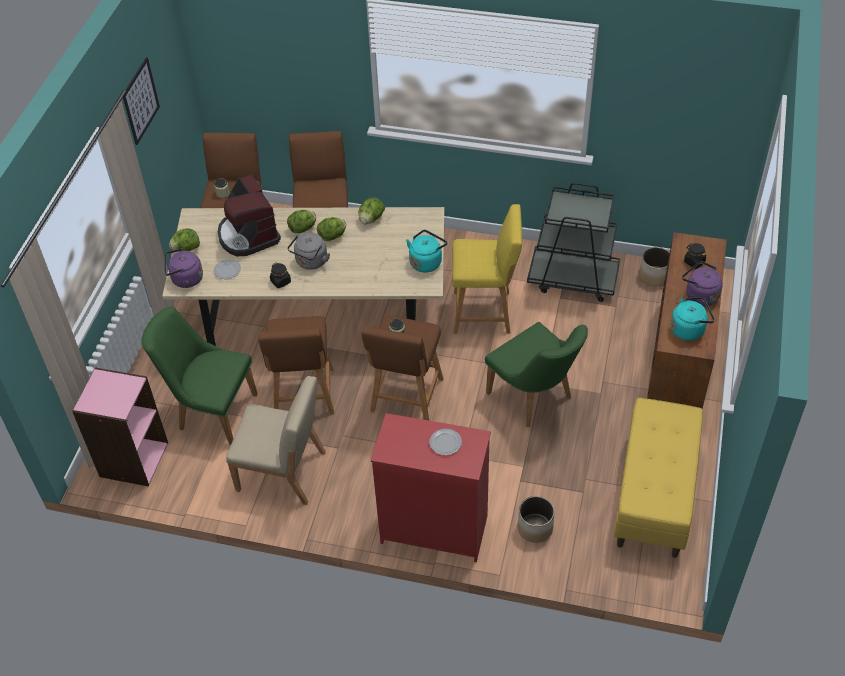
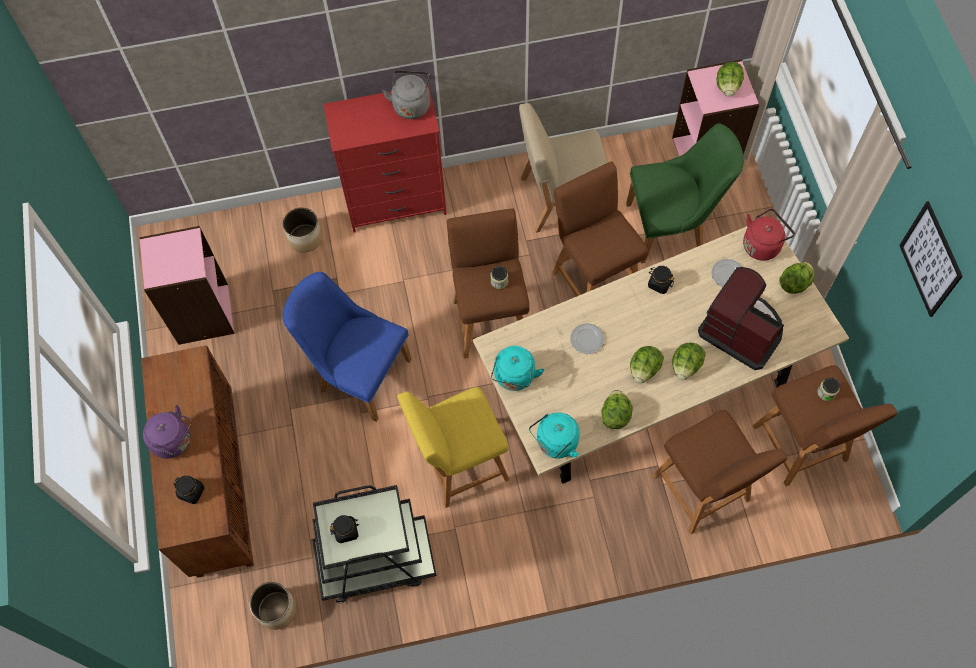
camera: 155 degrees right, 15 degrees up
(105, 392) = (727, 87): none -> lettuce
(185, 279) = (762, 244): purple kettle -> red kettle
(310, 262) = (644, 322): grey kettle -> grey kettle (411, 104)
(445, 443) = (368, 124): plate -> plate (586, 339)
(535, 399) = (356, 373): green chair -> blue chair
(590, 211) = (346, 531): none -> black jar
(655, 496) = (202, 314): yellow bench -> pink bookcase
(689, 329) = (176, 387): turquoise kettle -> turquoise kettle (555, 443)

